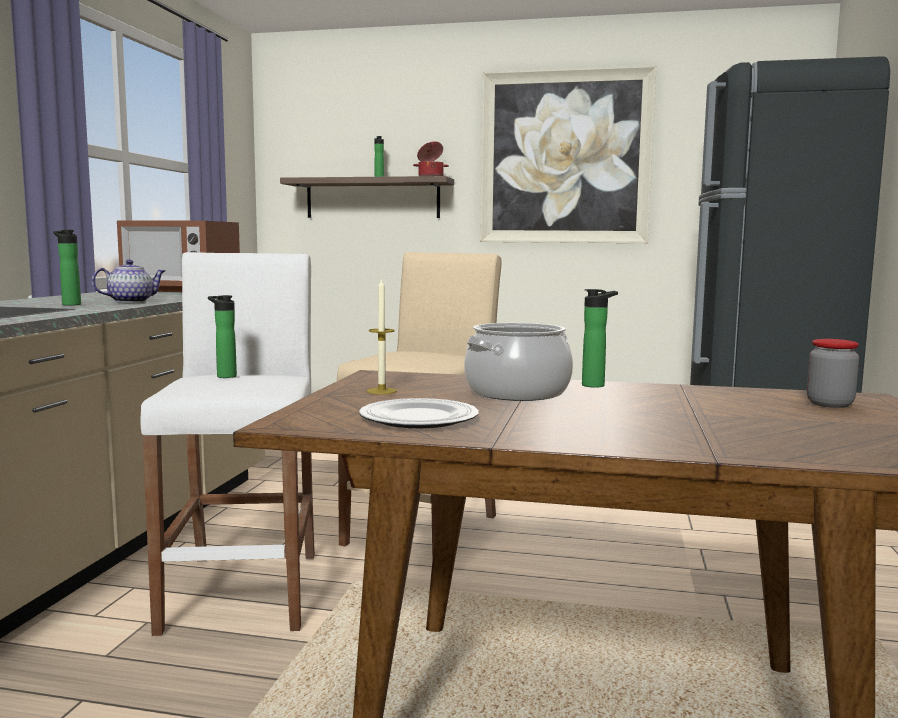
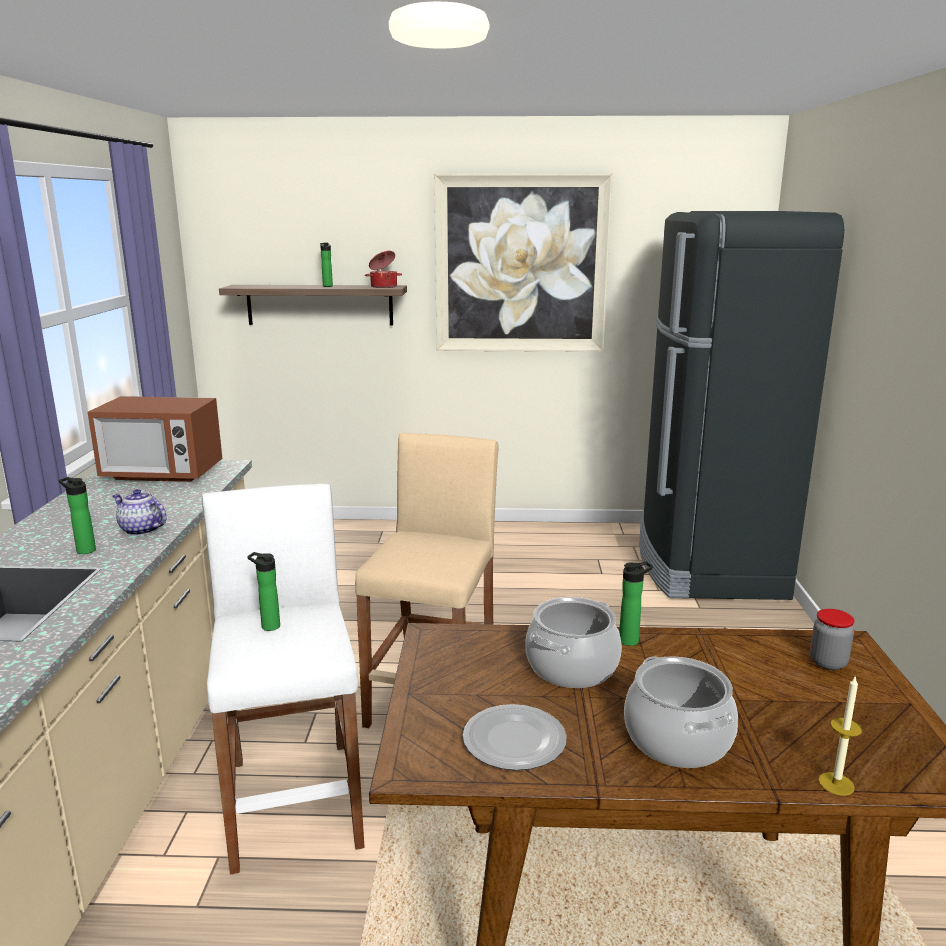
camera: 10 degrees left, 10 degrees up
(131, 301) = (141, 530): teapot -> teapot turned 105 degrees counterclockwise
(381, 391) = (453, 678): candle -> candle (836, 784)
(611, 427) = (676, 739): none -> cooking pot

